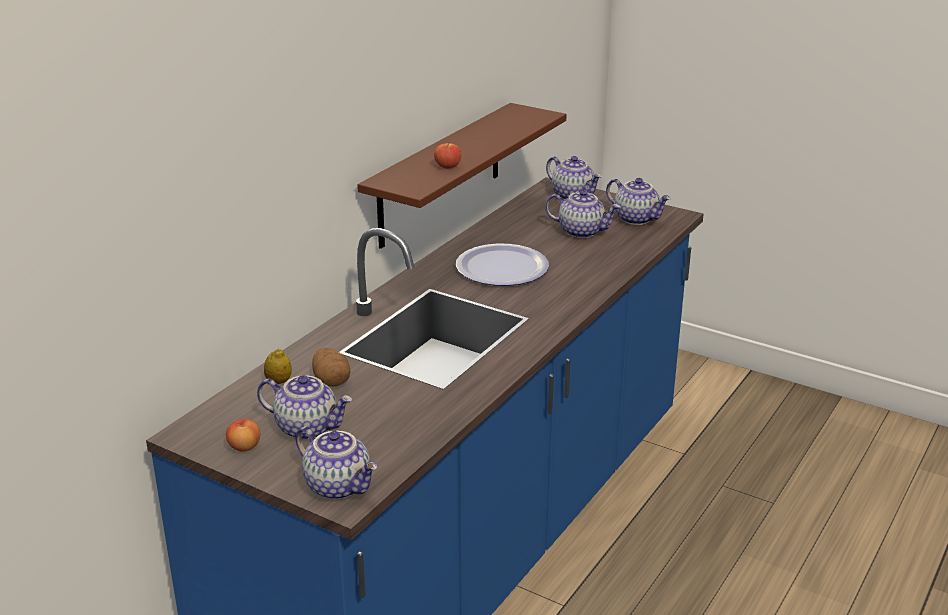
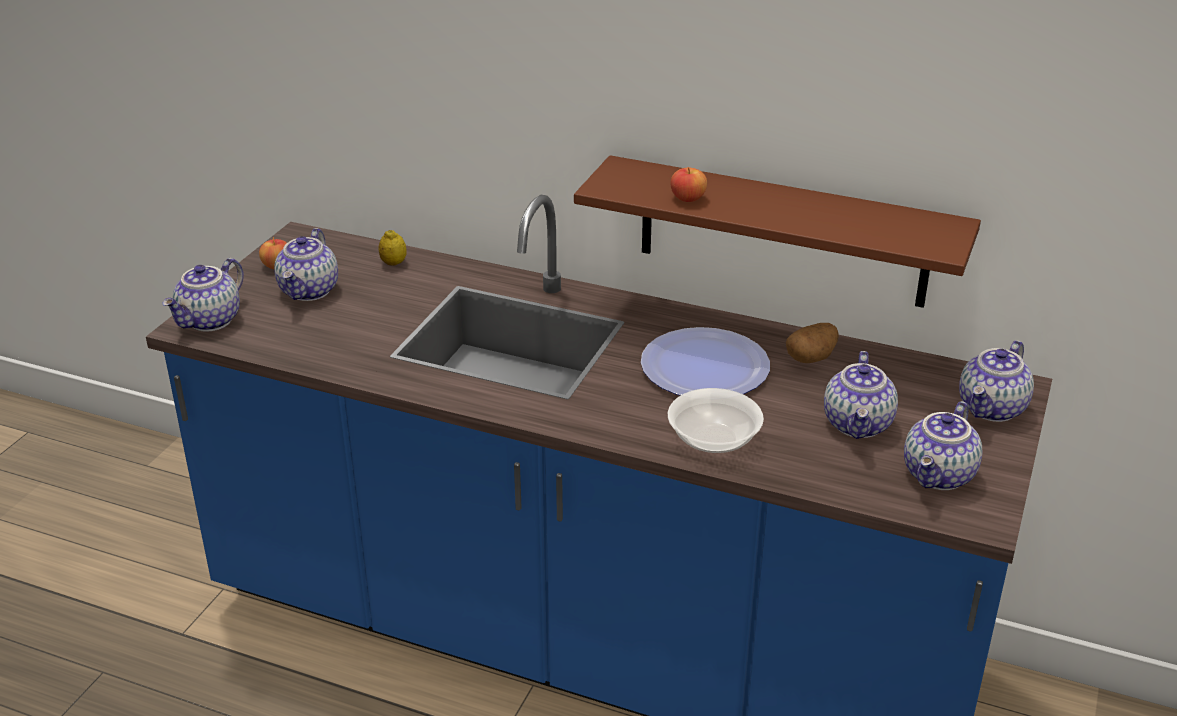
camera: 80 degrees right, 5 degrees up
(331, 381) = (398, 290): potato -> potato (811, 358)
(589, 274) = (714, 439): none -> bowl

